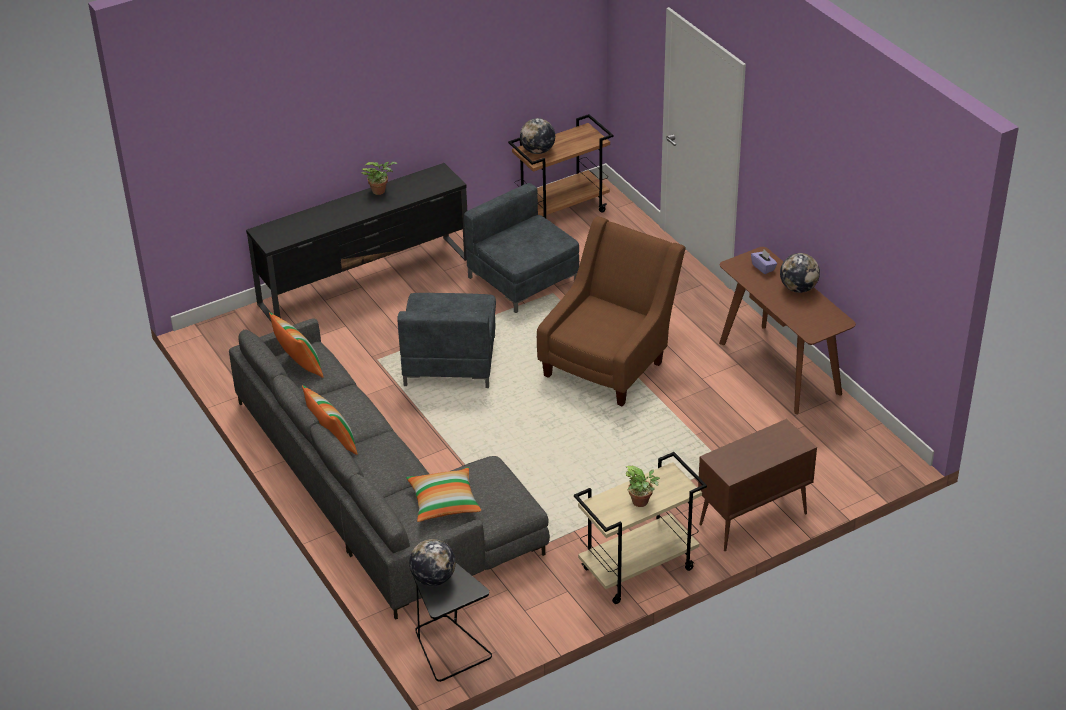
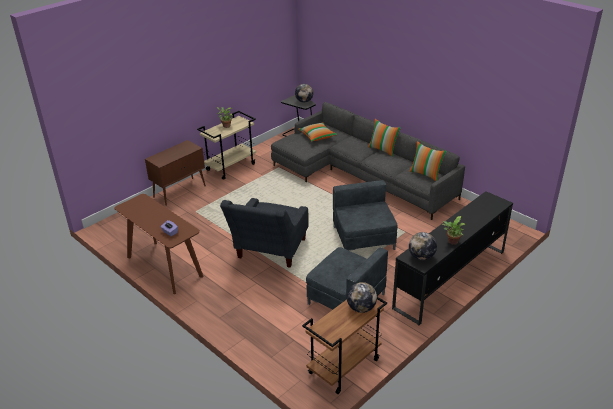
camera: 165 degrees right, 5 degrees down
(610, 362) = (269, 253): brown armchair -> grey armchair
(798, 288) = (147, 222): globe -> globe (421, 257)

